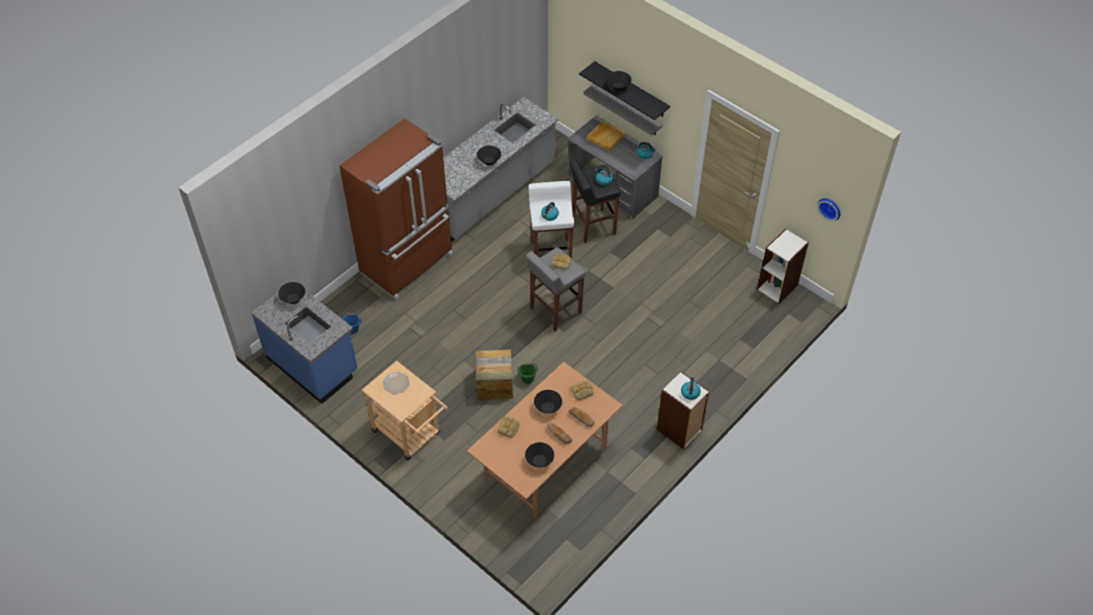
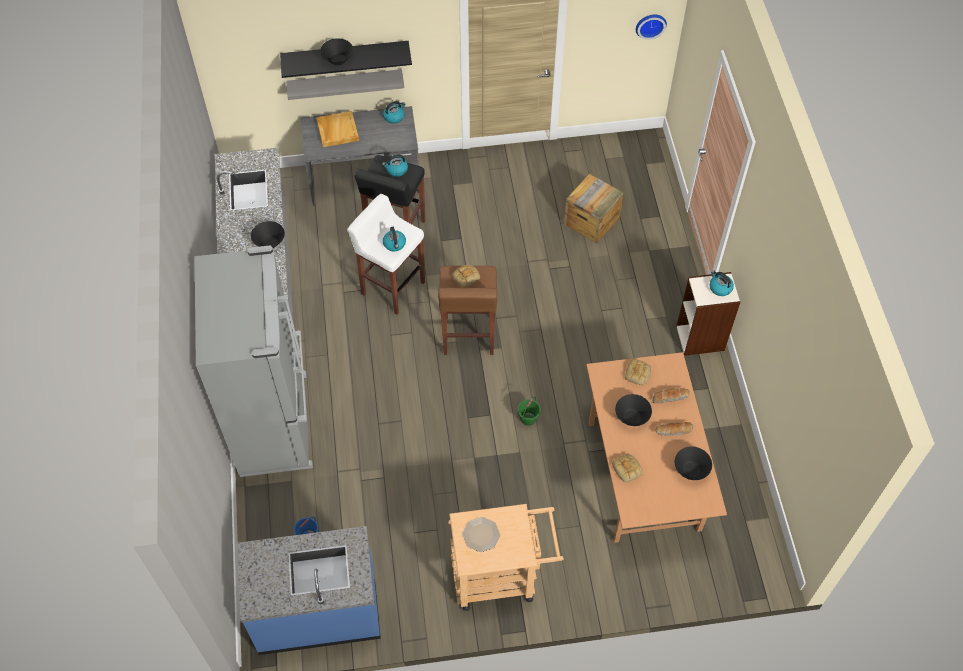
camera: 50 degrees left, 5 degrees up
(293, 299) = (266, 560): black bowl -> none
(408, 264) = (276, 423): brown fridge -> grey fridge
(494, 384) = (508, 452): crate -> crate (591, 221)
(555, 311) = (468, 336): grey stool -> brown stool
(777, 287) = (610, 149): bookcase -> none

